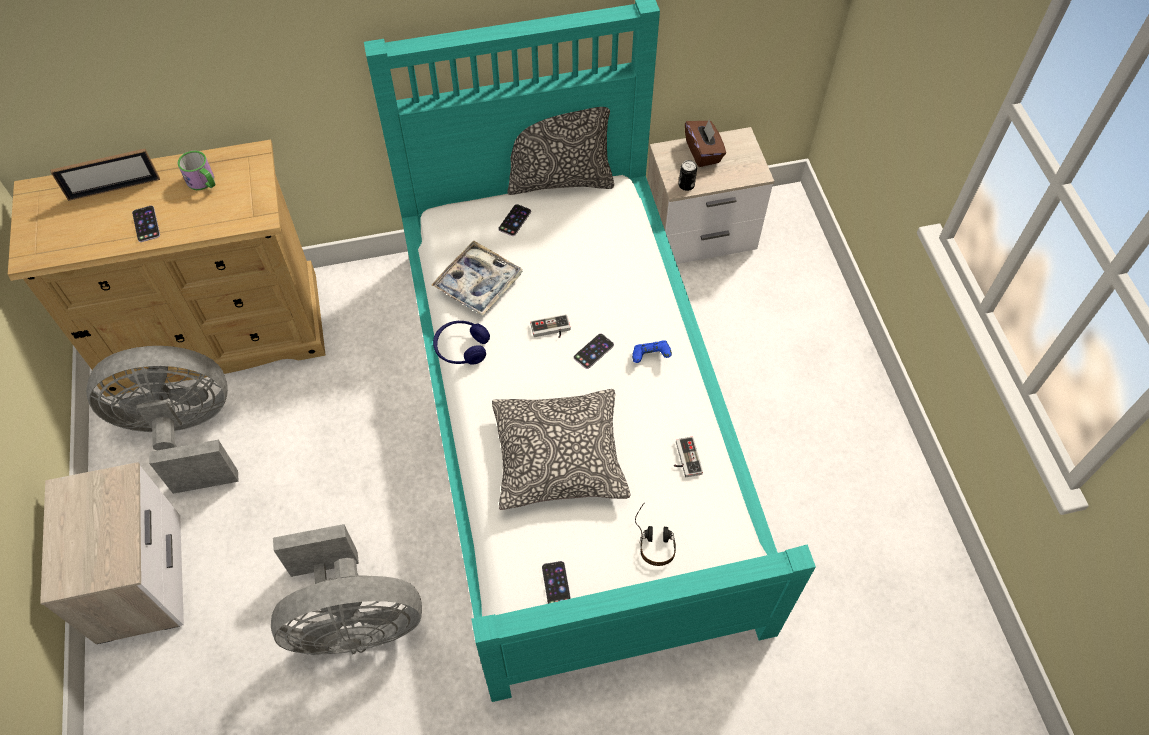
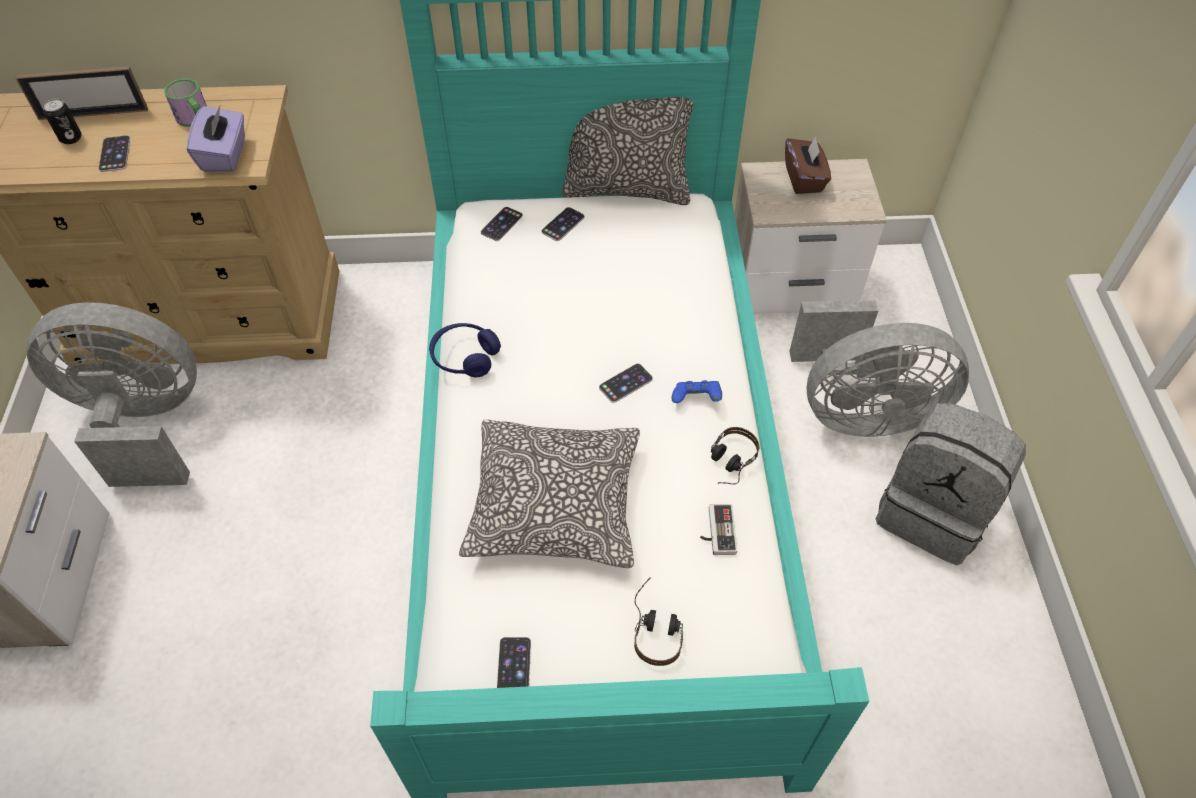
camera: 10 degrees right, 5 degrees down
(240, 212) = (225, 155): none -> purple tissue box
(353, 622) = (274, 676): grey fan -> grey fan (859, 411)
(464, 227) = (501, 224): none -> phone
(478, 283) = (503, 287): tray -> none
(551, 330) = (578, 352): game controller -> none
(684, 405) = (728, 464): none -> headphones
(686, 185) = (777, 212): can -> can (71, 138)
(839, 410) = (933, 512): none -> grey backpack

